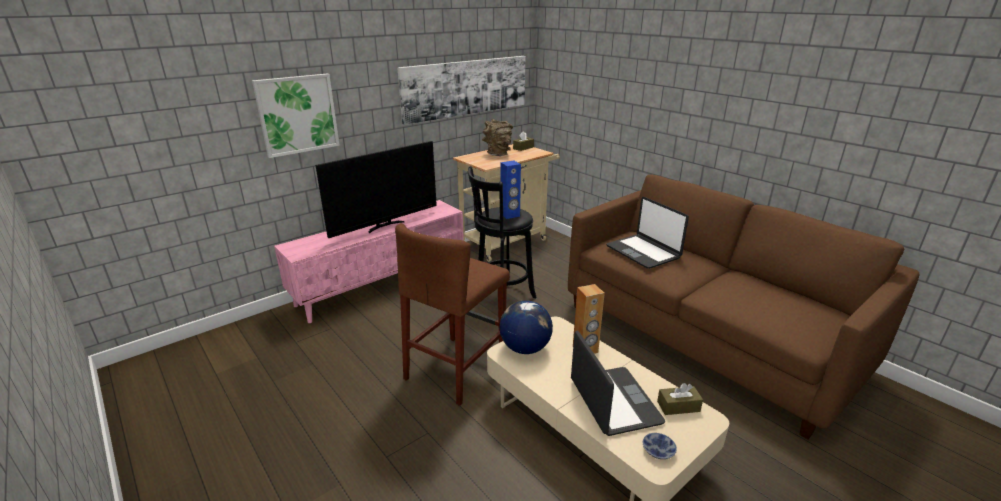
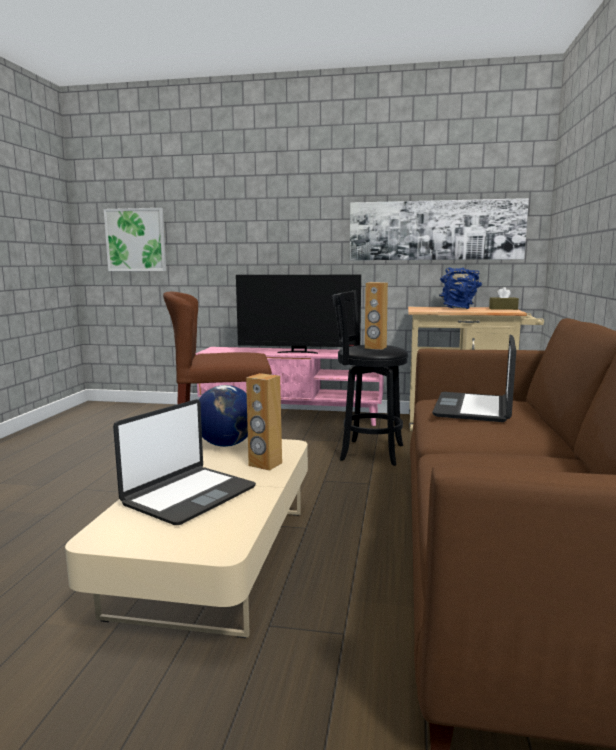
camera: 50 degrees right, 15 degrees down
(297, 114) = (249, 237): picture -> picture (136, 240)
(498, 154) = (459, 308): brown vase -> blue vase
(510, 215) = (375, 348): blue speaker -> brown speaker
(659, 451) = (123, 535): bowl -> none
(678, 406) = (224, 528): brown tissue box -> none

